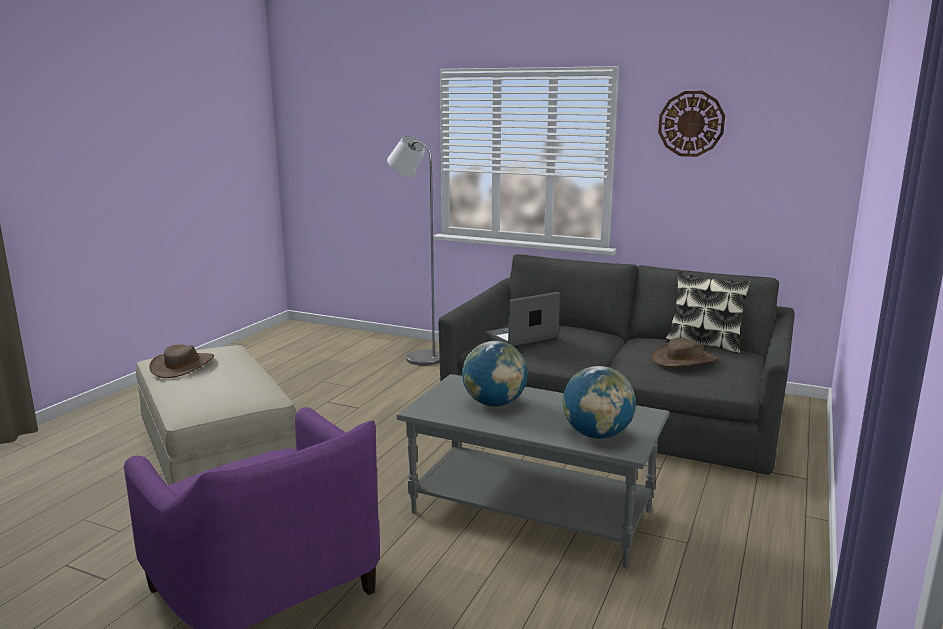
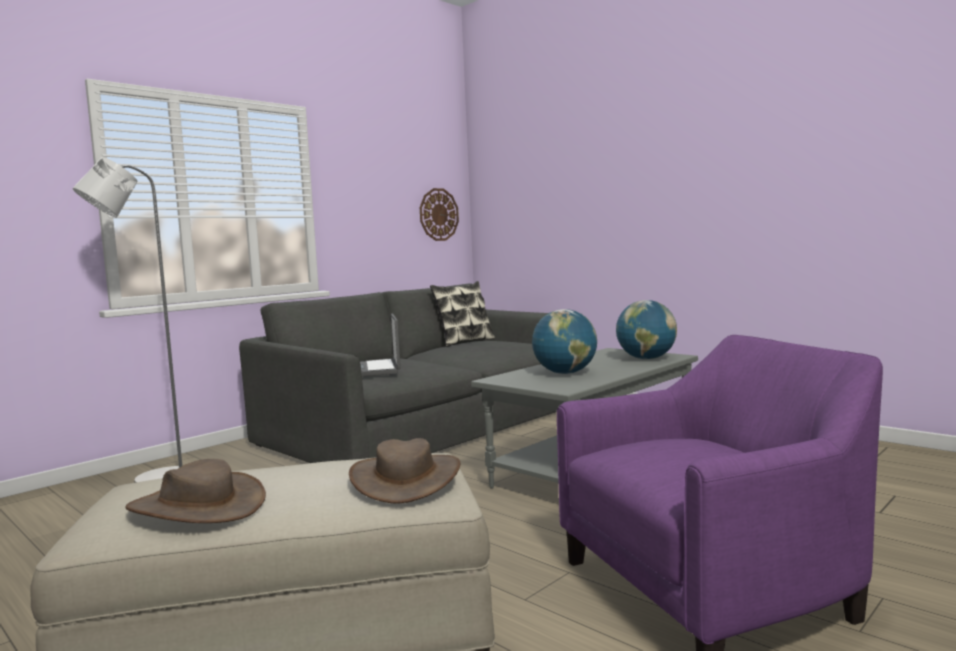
camera: 70 degrees left, 10 degrees down
(684, 360) = (494, 346): brown hat -> brown hat (406, 479)
(691, 124) = (369, 166): wall clock -> wall clock (438, 214)

